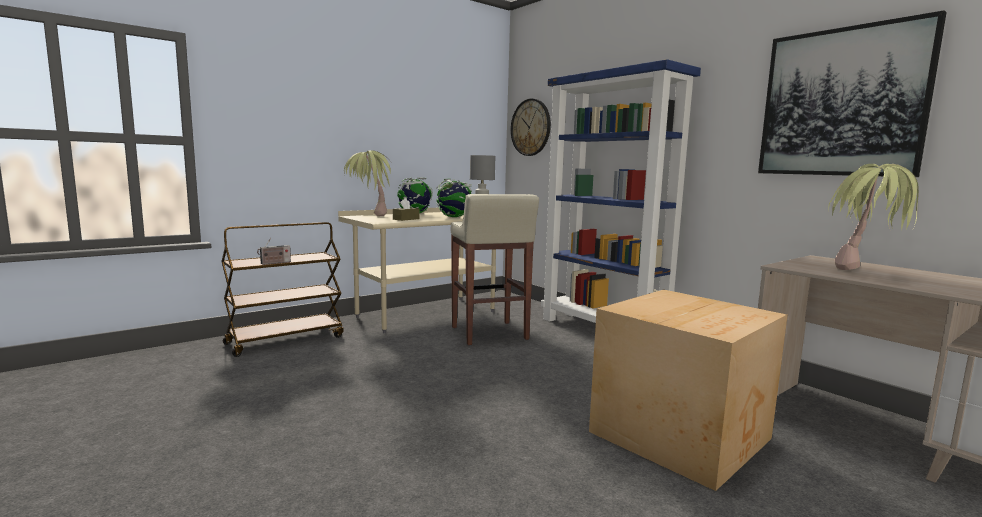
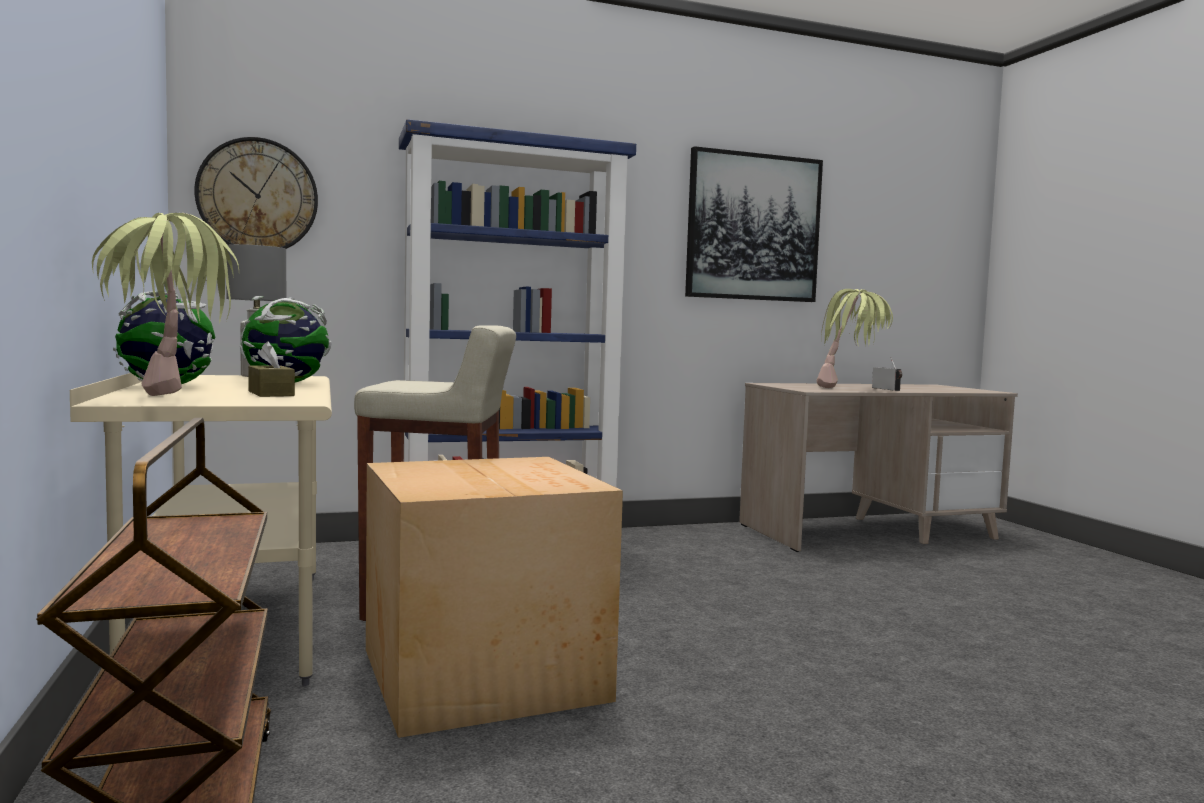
camera: 70 degrees left, 5 degrees down
(274, 263) = (226, 560): radio -> radio (887, 389)
(682, 435) = (848, 584): cardboard box -> cardboard box (485, 672)

